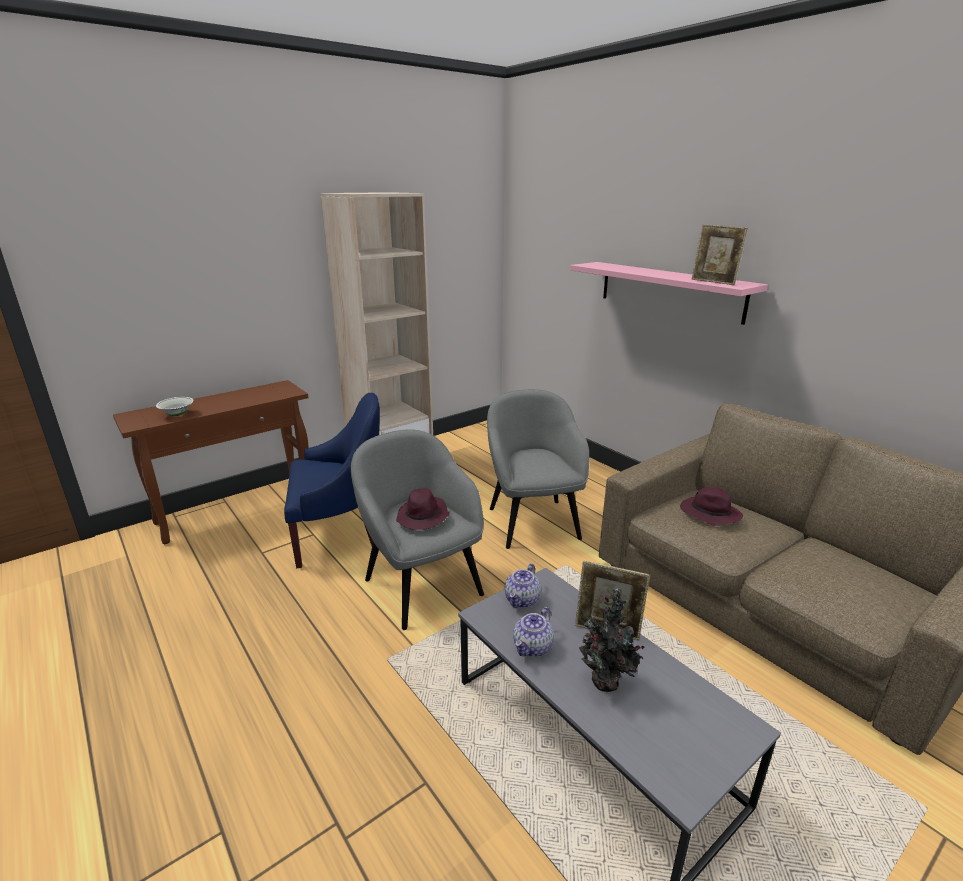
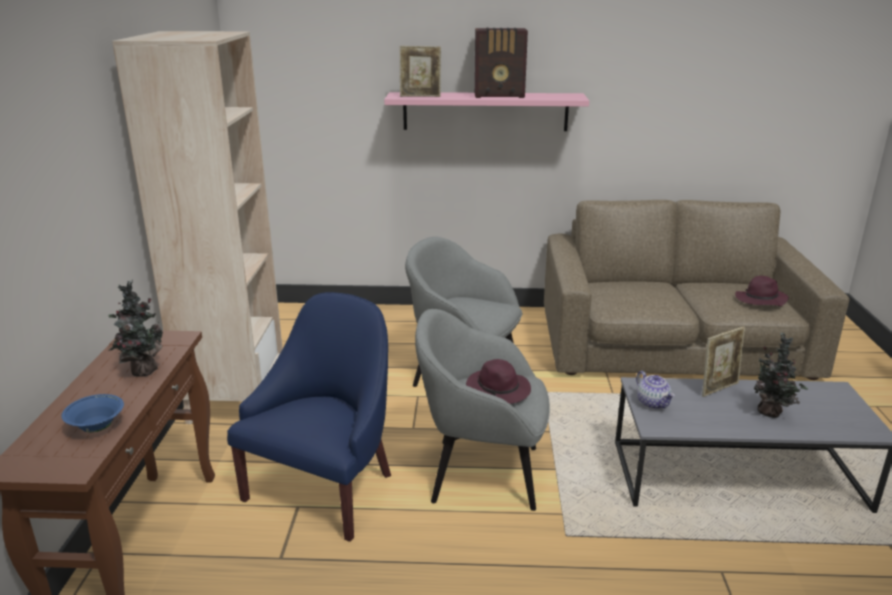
camera: 50 degrees left, 0 degrees up
(177, 415) = (97, 428): white bowl -> blue bowl
(245, 400) = (141, 371): none -> potted plant
(533, 647) = (712, 422): teapot -> none
(671, 274) = (500, 95): none -> radio
(708, 514) = (633, 292): purple hat -> purple hat (760, 300)
(714, 282) = (553, 97): picture frame -> picture frame (420, 96)

